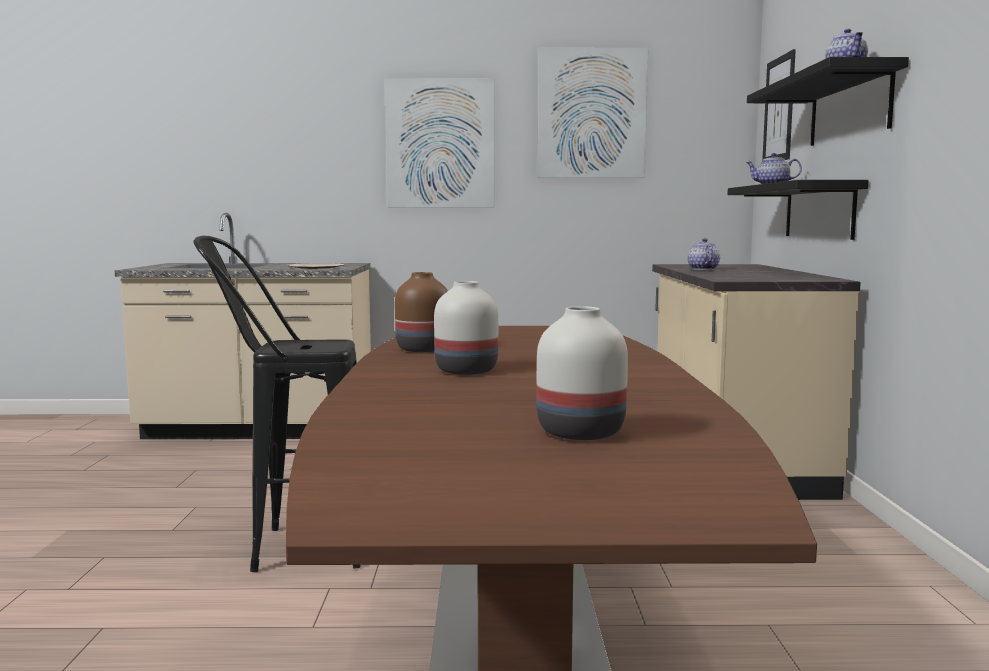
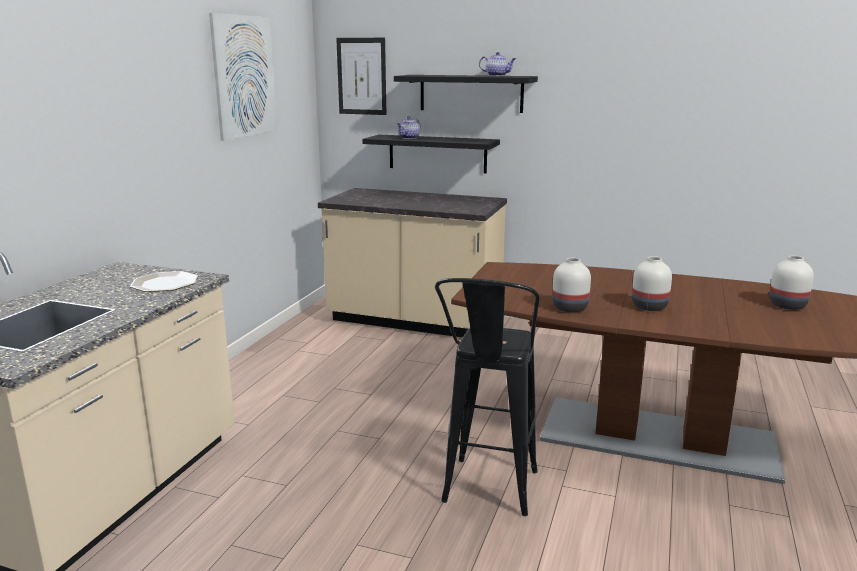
camera: 70 degrees left, 10 degrees up
(422, 349) = (570, 308): brown vase -> white vase
(440, 144) = (153, 116): picture -> none
(702, 269) = (388, 202): teapot -> none

